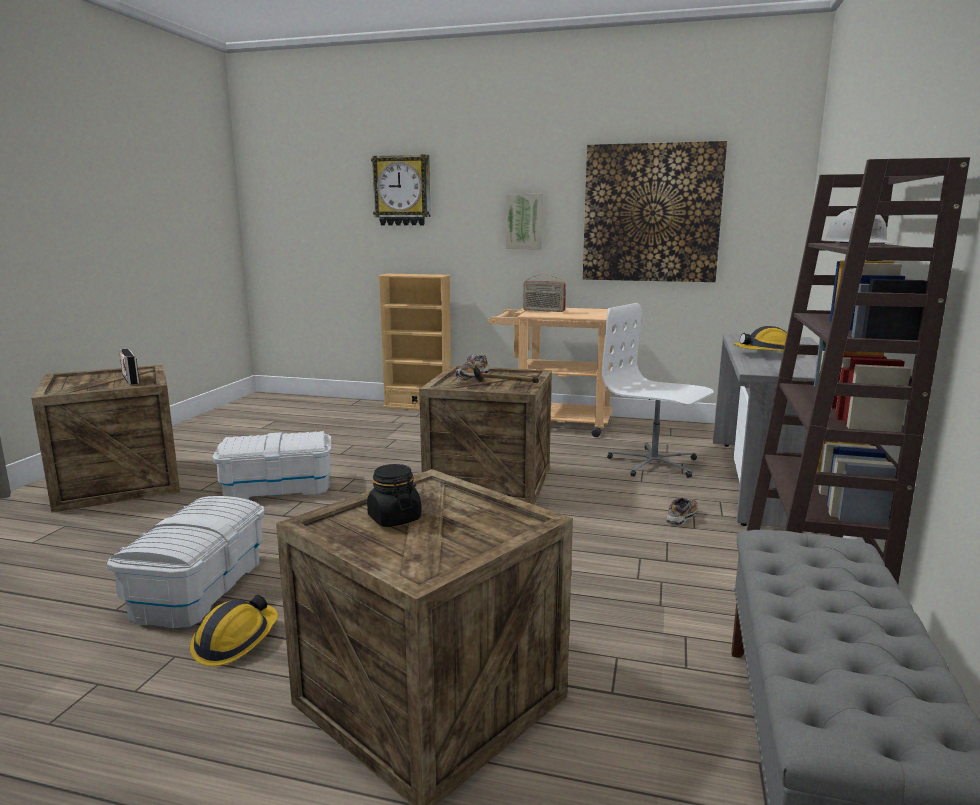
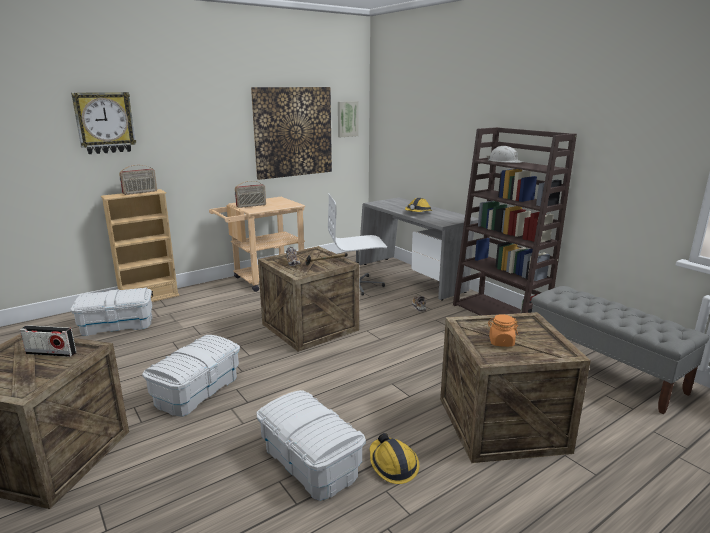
camera: 50 degrees left, 5 degrees up
(350, 418) = (117, 325): none -> white storage box
(394, 518) = (501, 342): black jar -> orange jar
(420, 274) = (140, 192): none -> radio
(524, 221) = (213, 142): picture -> picture (347, 119)

